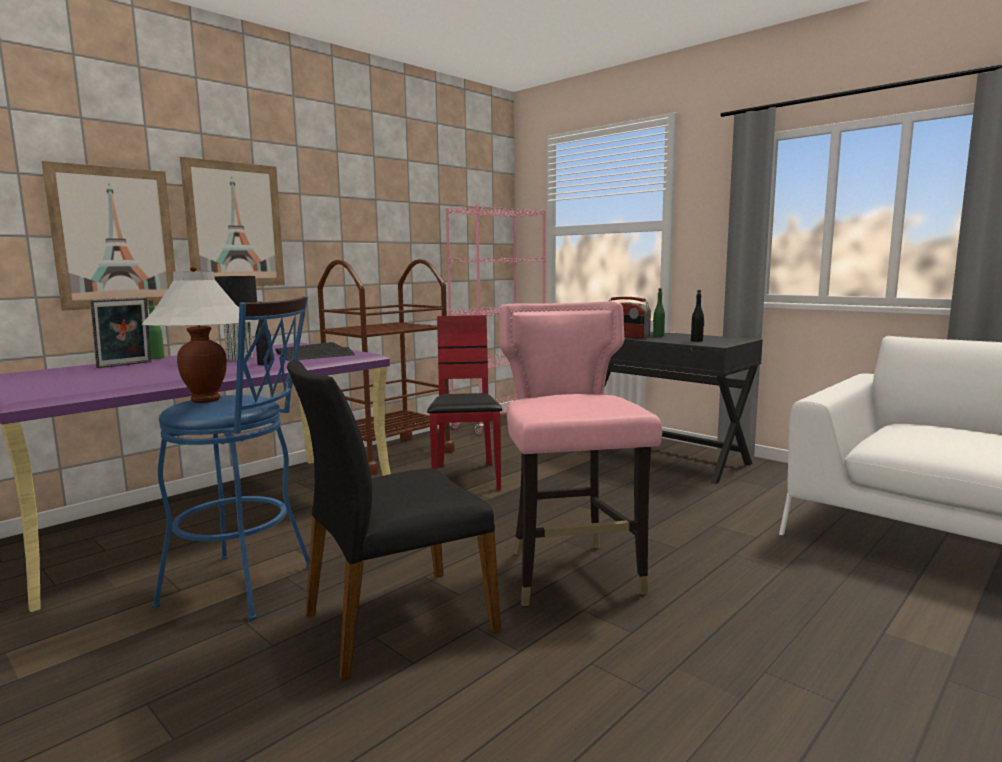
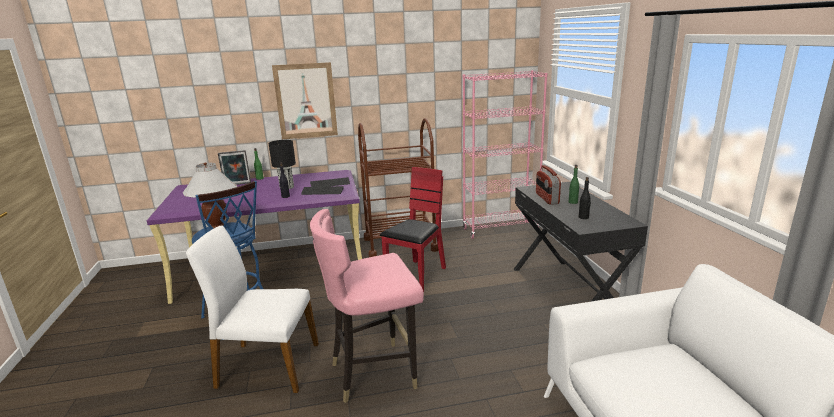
camera: 35 degrees right, 10 degrees up
(114, 238) = (239, 114): picture -> none
(396, 621) = (267, 366): black chair -> white chair
(572, 574) = (374, 372): pink chair -> pink chair turned 135 degrees counterclockwise

